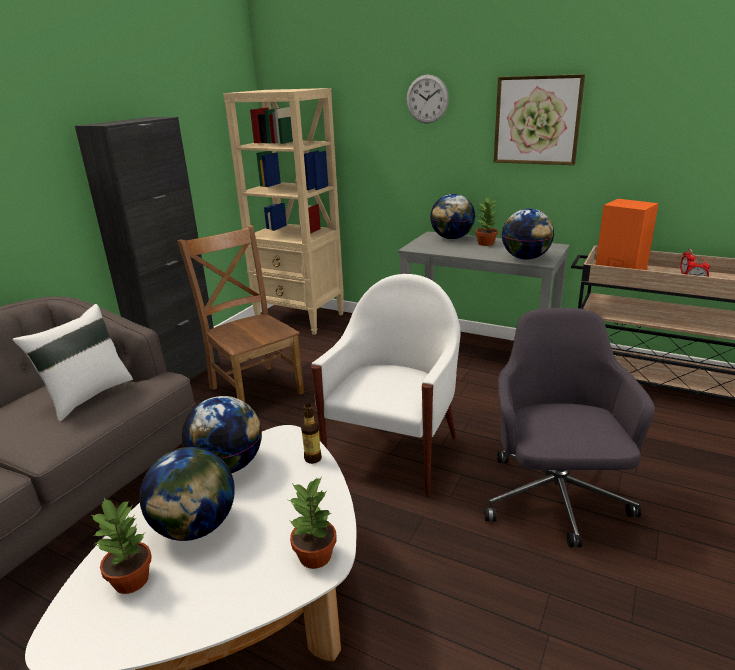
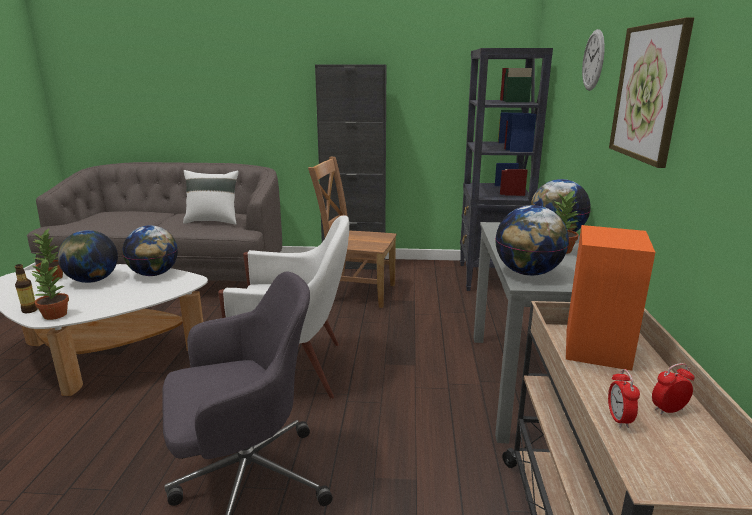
camera: 65 degrees right, 5 degrees down
(255, 388) = (355, 292): brown chair -> brown chair turned 105 degrees counterclockwise
(300, 319) = (490, 278): beige bookcase -> black bookcase
(313, 458) = (162, 294): bottle -> bottle (30, 310)

